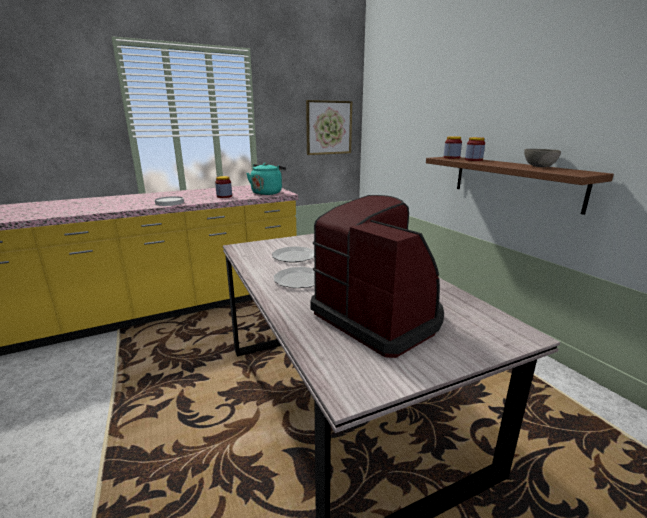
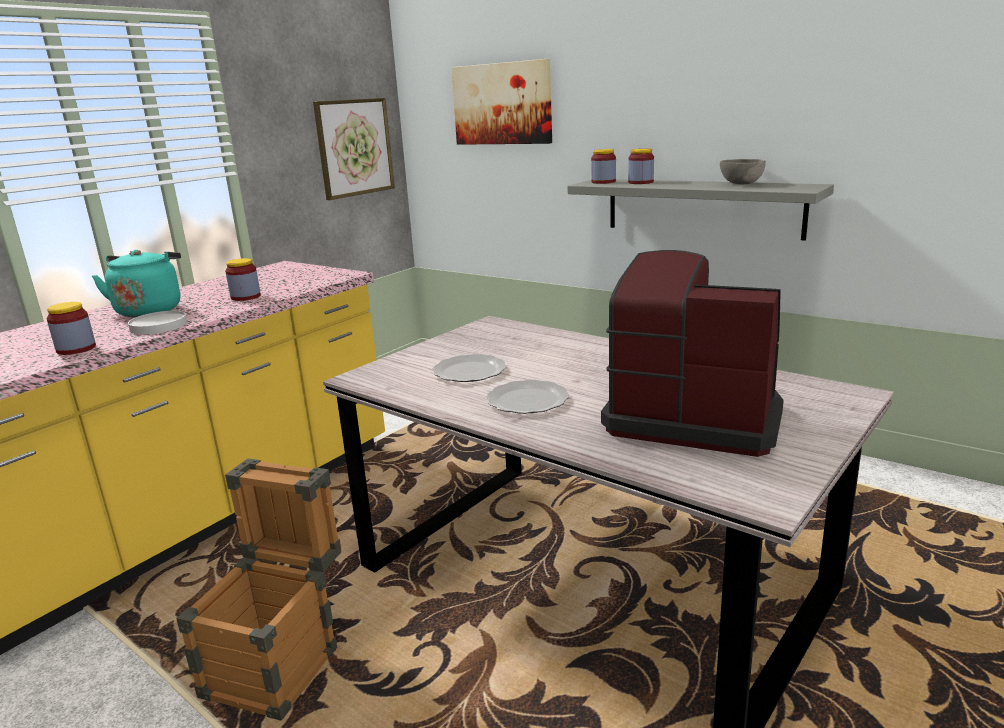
camera: 25 degrees left, 0 degrees up
(125, 206) = (76, 349): none -> jar
(161, 385) = (281, 661): none -> crate
(267, 193) = (314, 278): turquoise kettle -> turquoise kettle (150, 310)
(409, 106) = (502, 104): none -> picture
(514, 181) = (701, 207): brown shelf -> grey shelf

